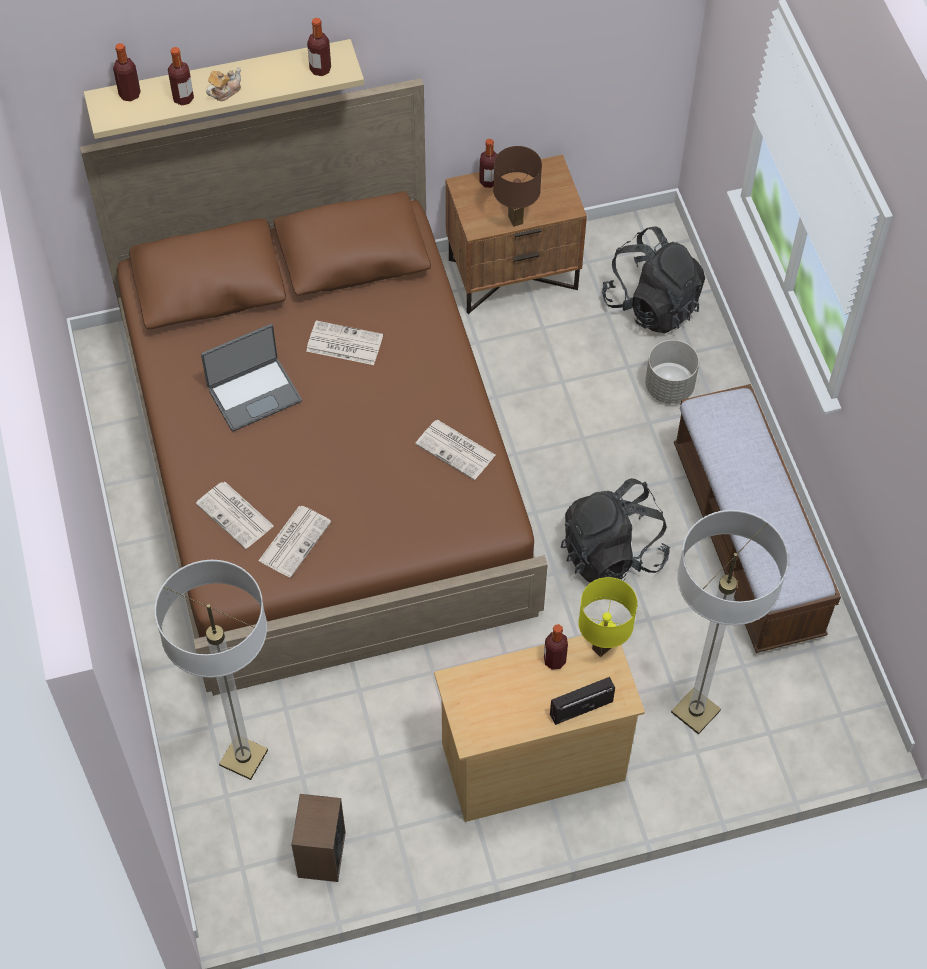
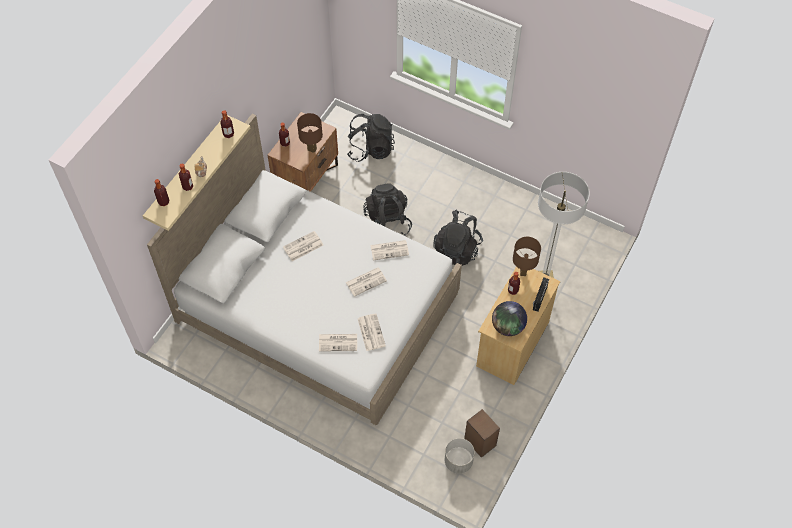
camera: 45 degrees left, 0 degrees up
(243, 758) = (414, 436): floor lamp -> none
(254, 394) = (291, 293): laptop -> none
(325, 462) = (318, 305): brown bed -> white bed
(372, 465) = (366, 281): none -> newspaper
(483, 705) = (508, 327): none -> globe
(554, 428) = (387, 222): none -> black backpack
(602, 648) = (523, 272): yellow table lamp -> brown table lamp
(669, 387) = (410, 174): grey planter -> grey planter (458, 461)
(746, 542) = (496, 206): bench -> none

